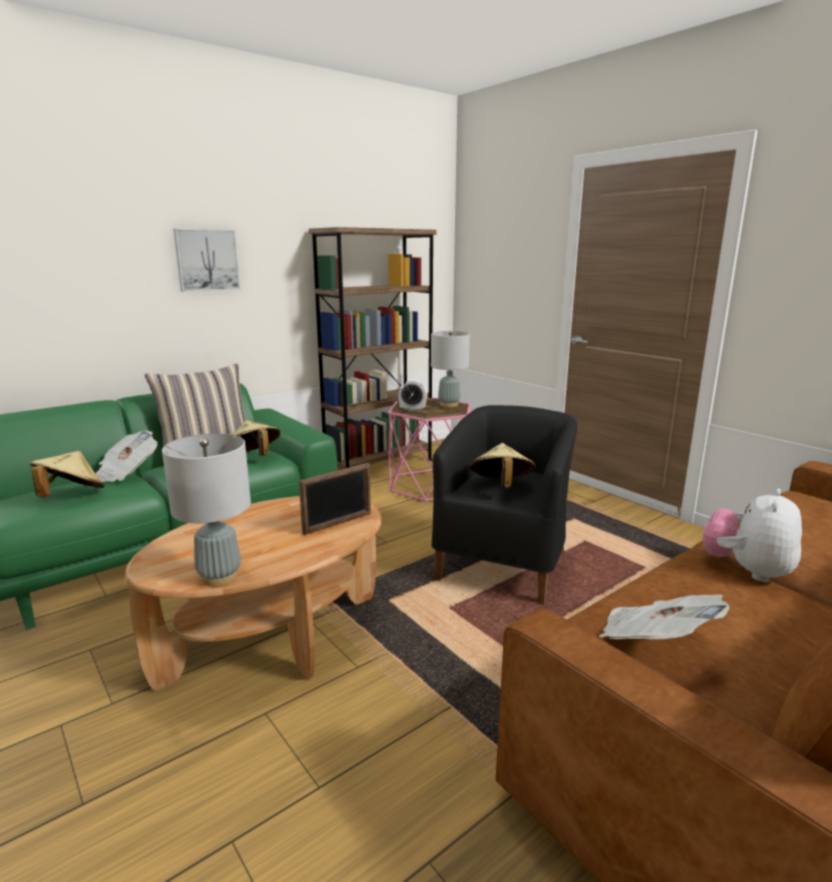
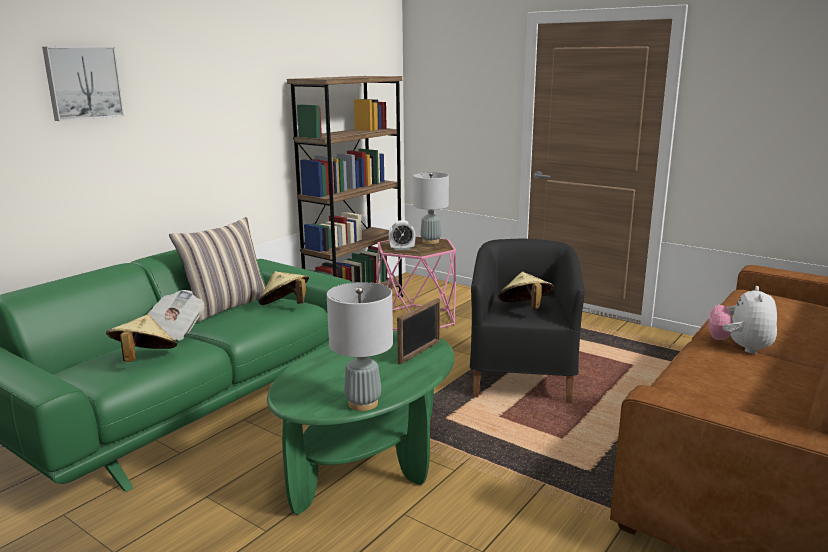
camera: 15 degrees left, 0 degrees up
(206, 260) = (202, 115): picture -> picture (83, 83)
(274, 639) = (369, 462): brown coffee table -> green coffee table
(654, 642) = (712, 398): newspaper -> none

